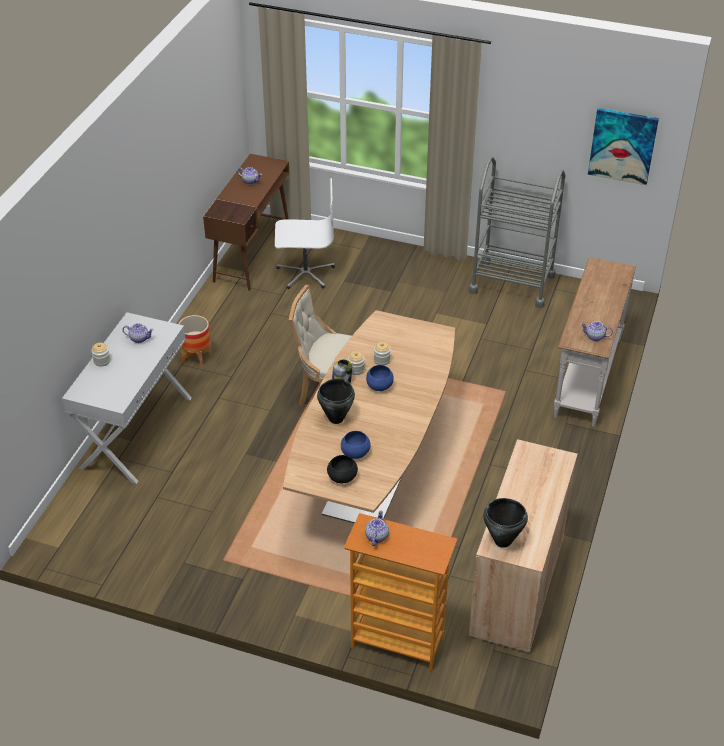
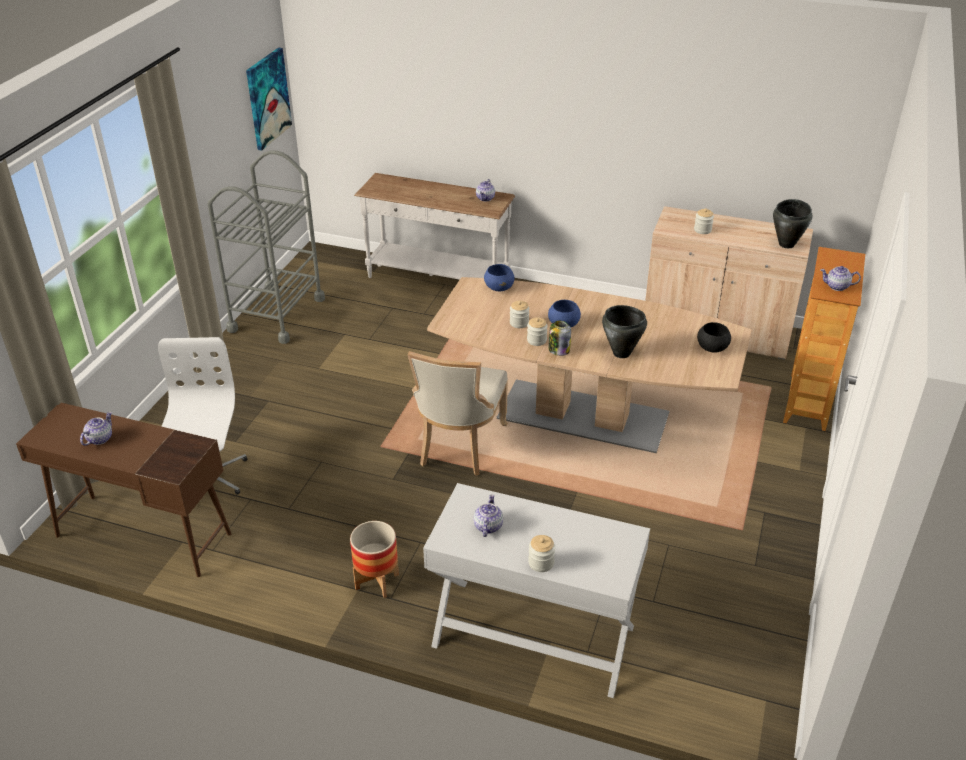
camera: 90 degrees left, 5 degrees down
(355, 453) = (673, 340): blue bowl -> blue bowl (499, 288)
(527, 477) = (702, 230): none -> jar

